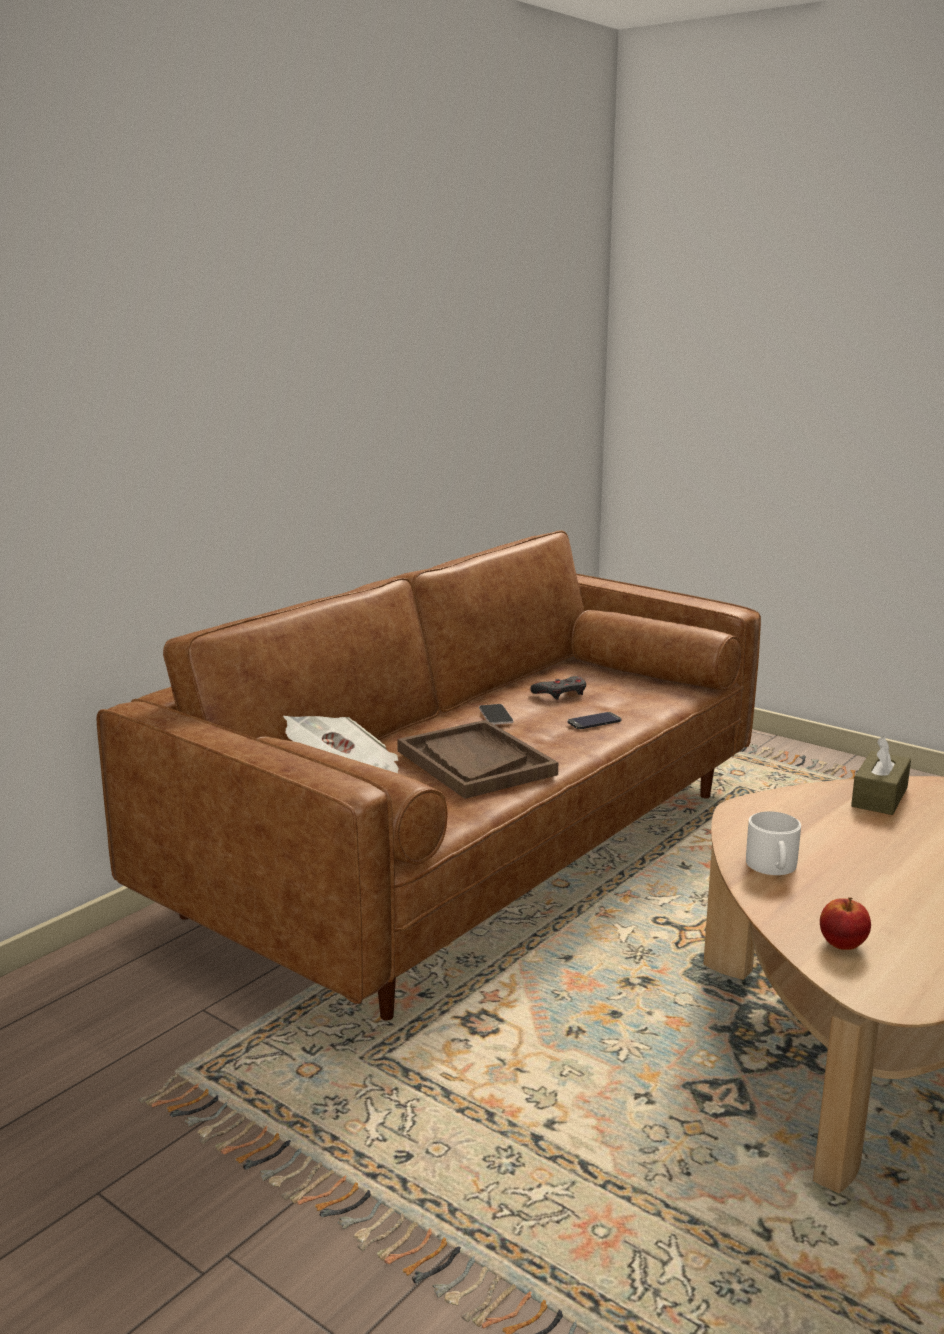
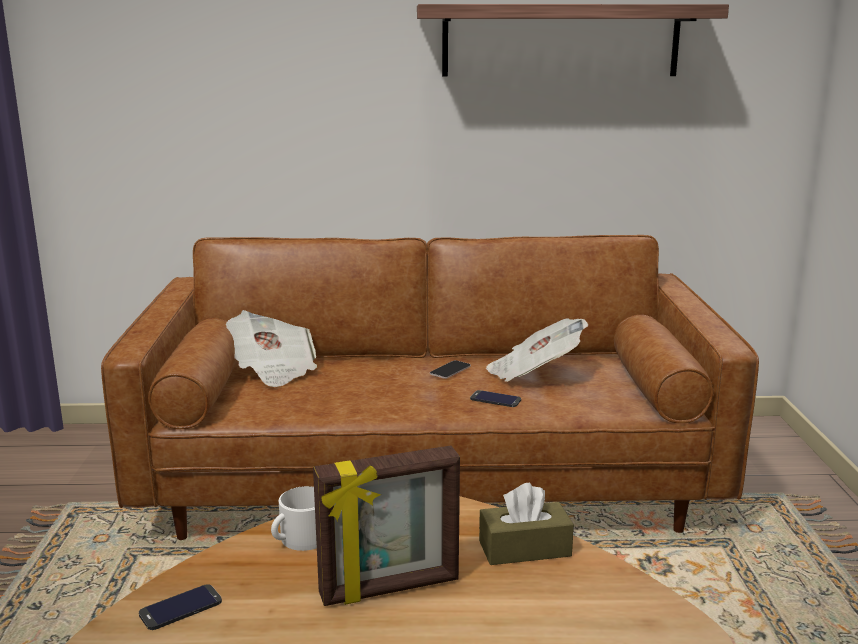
camera: 50 degrees right, 0 degrees up
(445, 333) = (560, 41): none -> shelf
(475, 762) = (350, 390): brown tray -> none
(561, 693) = (534, 373): grey game controller -> newspaper
(842, 944) = (180, 607): apple -> phone
(893, 857) = (390, 589): none -> picture frame

